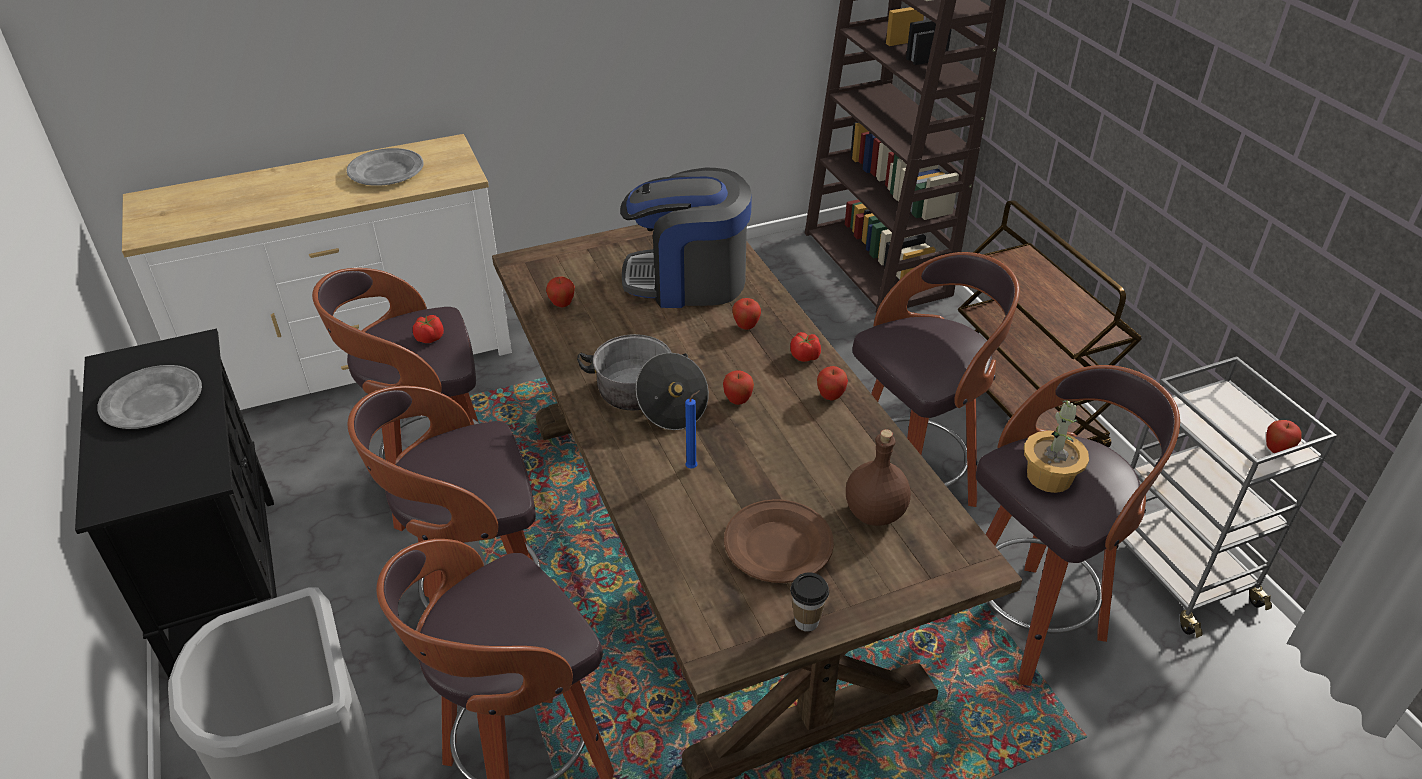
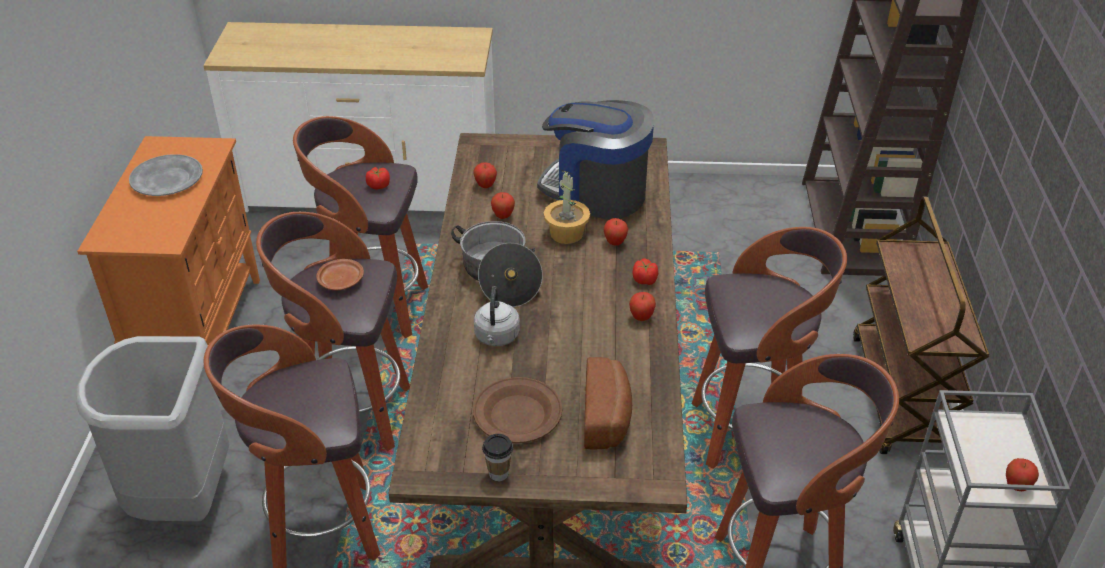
camera: 25 degrees right, 0 degrees up
(228, 586) = (200, 332): black cabinet -> orange cabinet
(386, 171) = (415, 46): grey plate -> none
(457, 460) = (341, 281): none -> brown plate
(693, 467) = (496, 337): blue candle -> grey kettle
(738, 401) = (566, 299): apple -> apple (503, 216)
(875, 514) = (608, 417): brown bottle -> bread
(1049, 477) = (781, 438): potted plant -> potted plant (566, 234)

